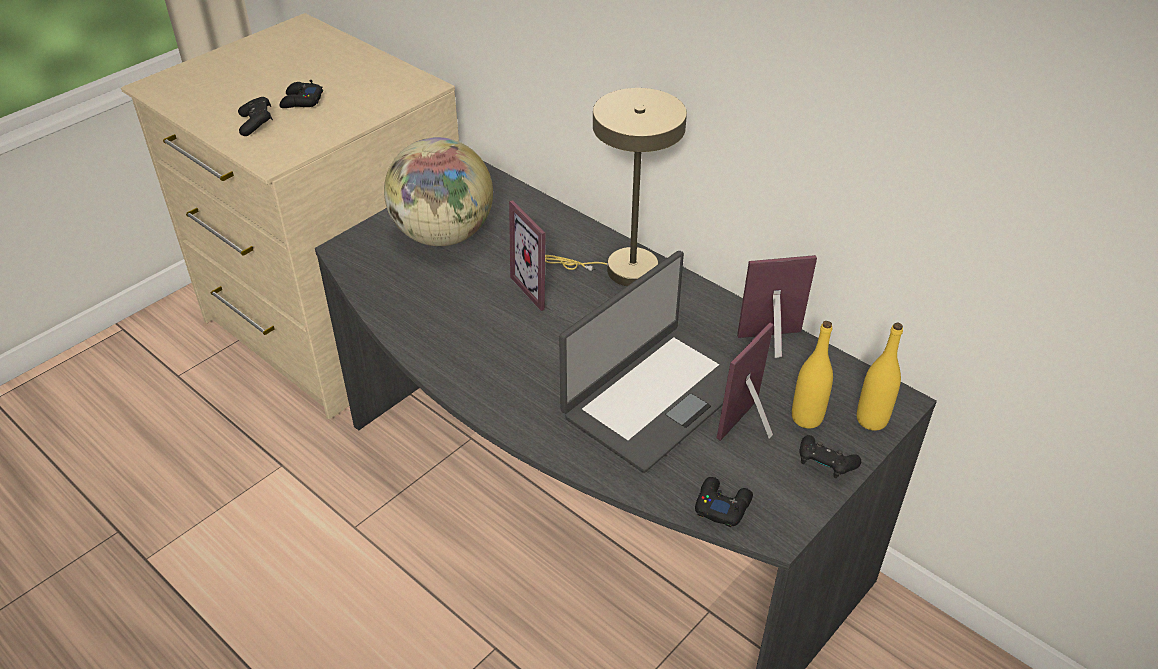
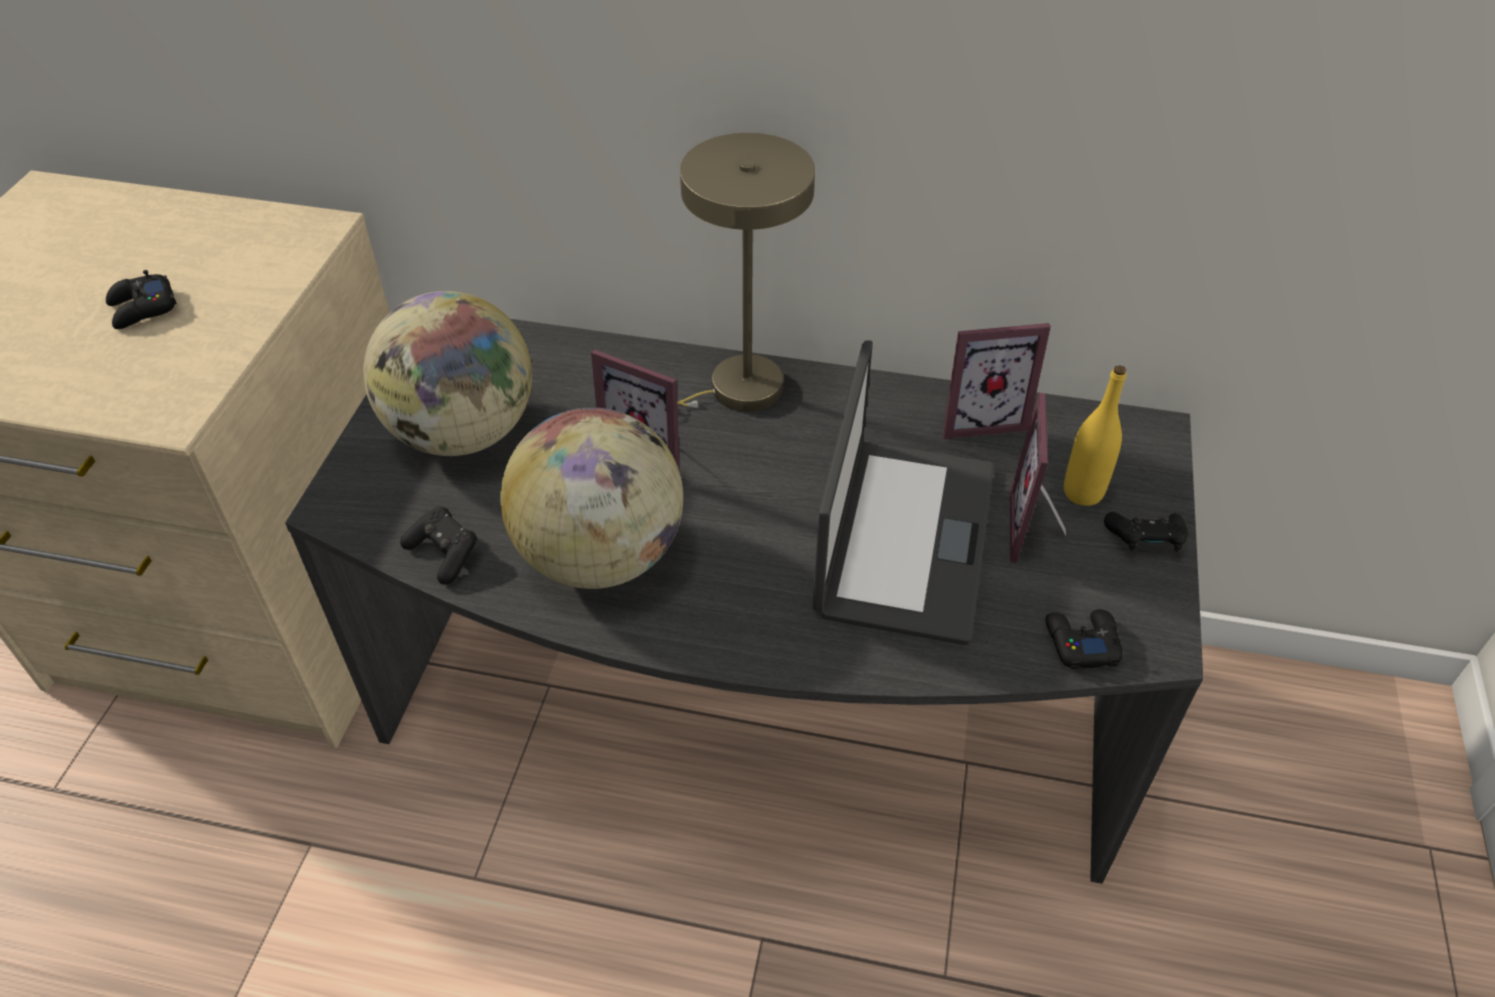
camera: 30 degrees left, 5 degrees up
(257, 124) = (96, 367): black game controller -> black game controller (444, 553)
(466, 331) = (601, 555): none -> globe
(773, 345) = (979, 418): picture frame -> picture frame turned 150 degrees counterclockwise
(871, 420) = (1147, 465): yellow bottle -> none

